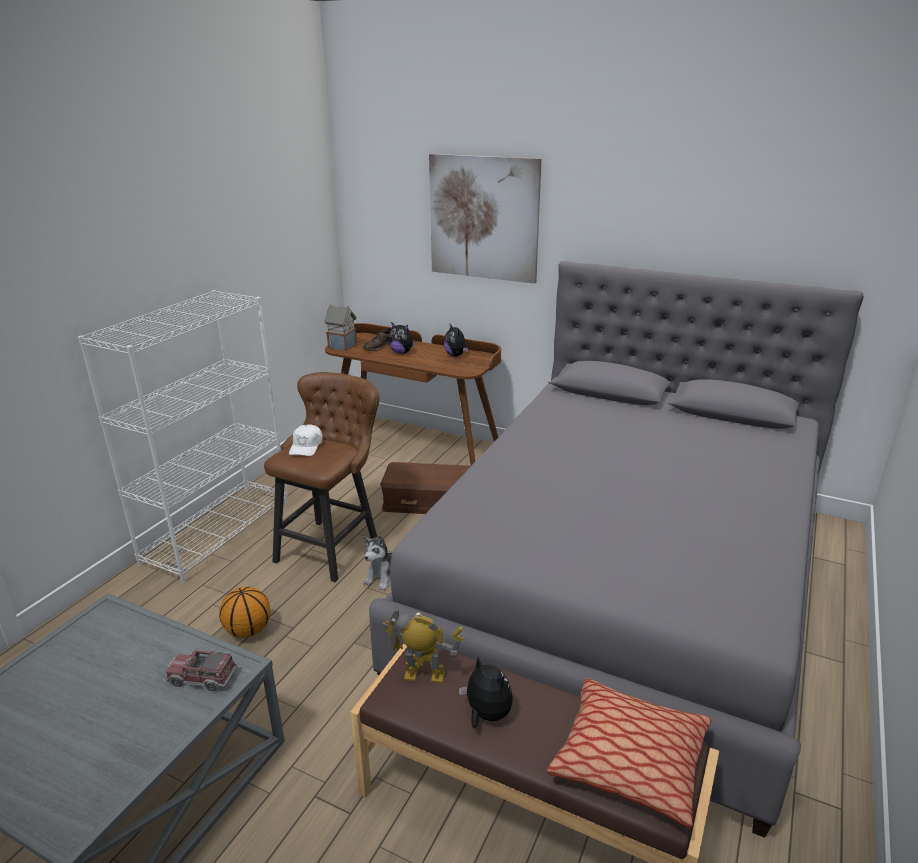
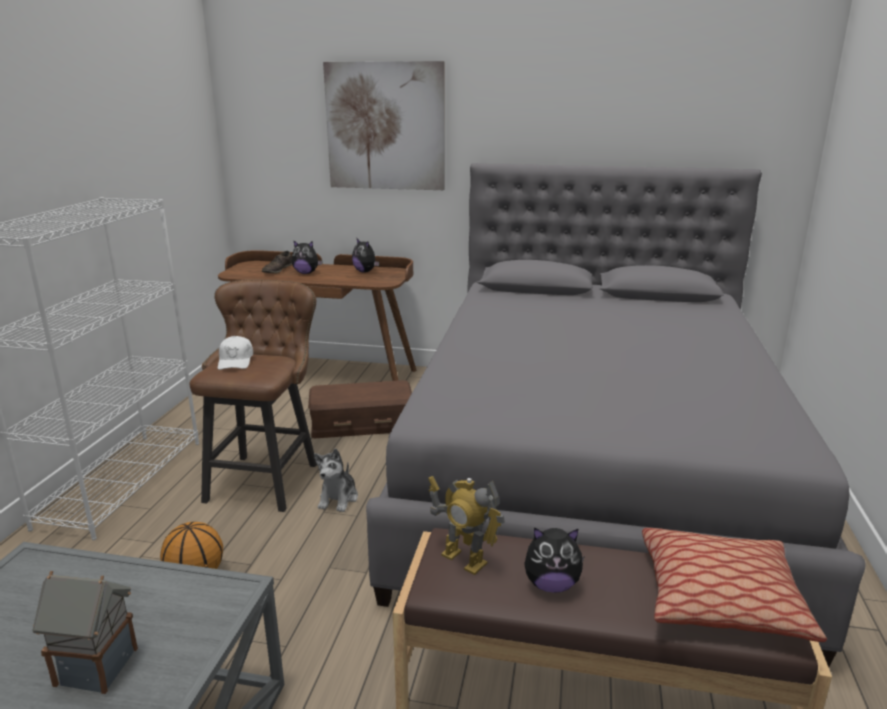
camera: 15 degrees left, 5 degrees down
(202, 677) = (192, 609): toy truck -> none
(343, 346) = (238, 272): toy house -> toy house (98, 667)
(424, 675) = (463, 559): toy robot -> toy robot turned 135 degrees counterclockwise
(486, 715) = (551, 584): plush toy -> plush toy turned 150 degrees clockwise

